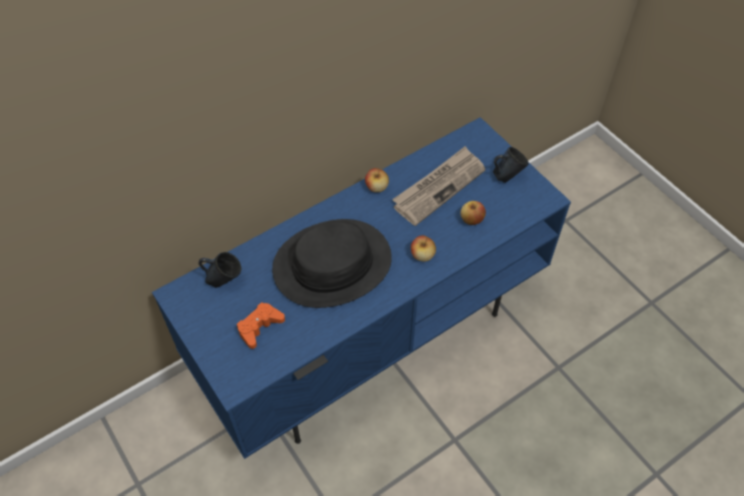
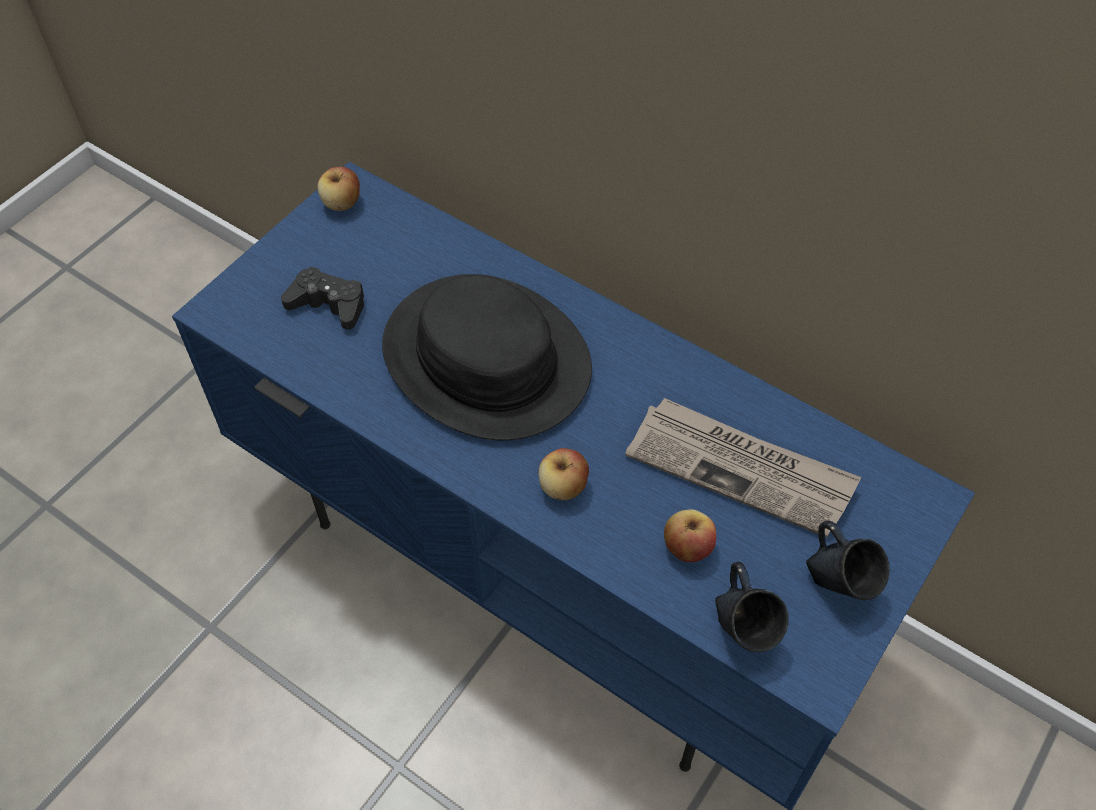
camera: 70 degrees right, 0 degrees up
(224, 281) = (398, 233): blue mug -> blue mug (741, 630)
(259, 327) = (328, 304): orange game controller -> black game controller
(376, 187) = (687, 370): apple -> apple (342, 203)

